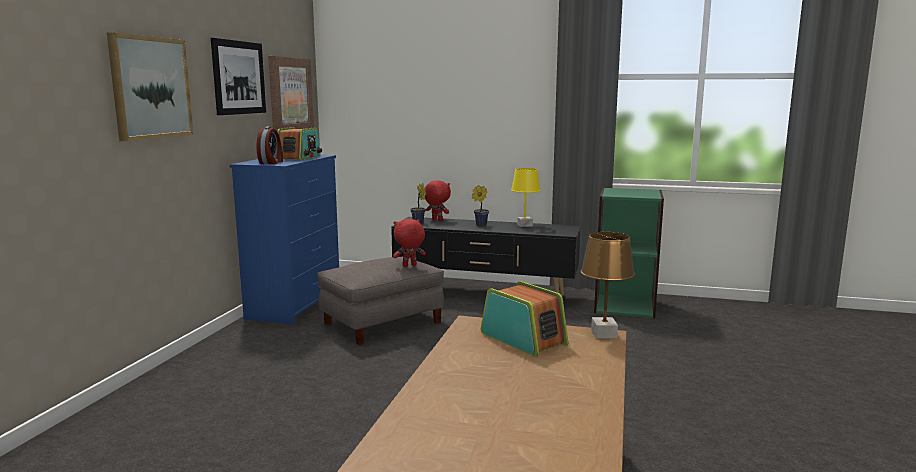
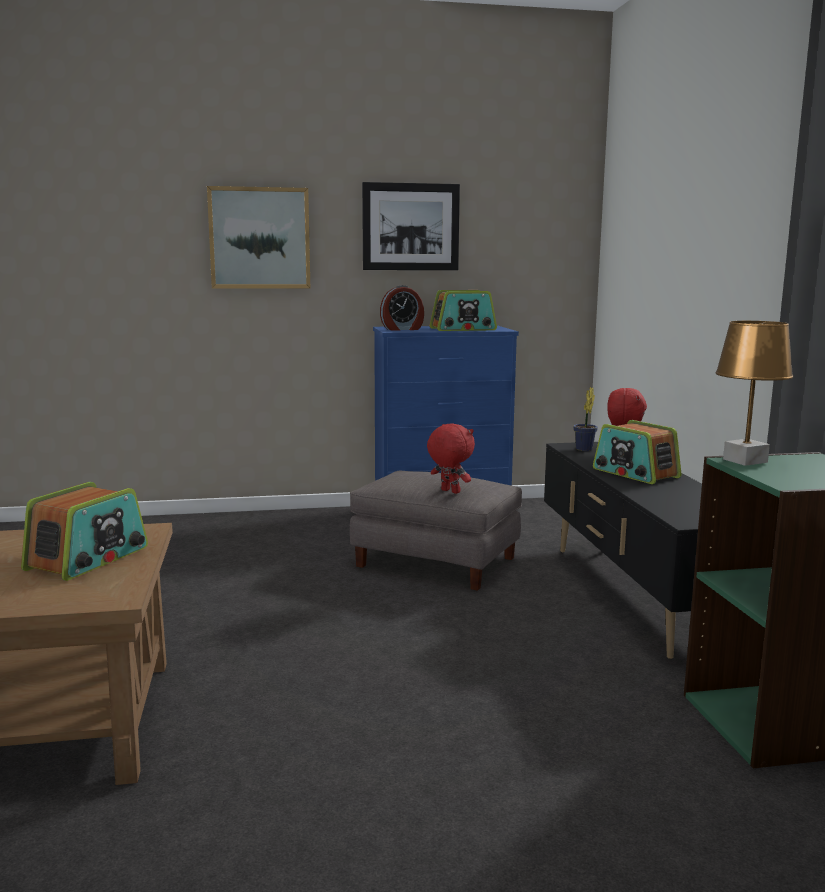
camera: 65 degrees right, 0 degrees up
(290, 95) = (522, 249): picture -> none
(479, 225) = (635, 473): potted plant -> radio
(525, 225) = (693, 493): yellow table lamp -> none
(603, 334) = (119, 596): brown table lamp -> brown table lamp (745, 460)

